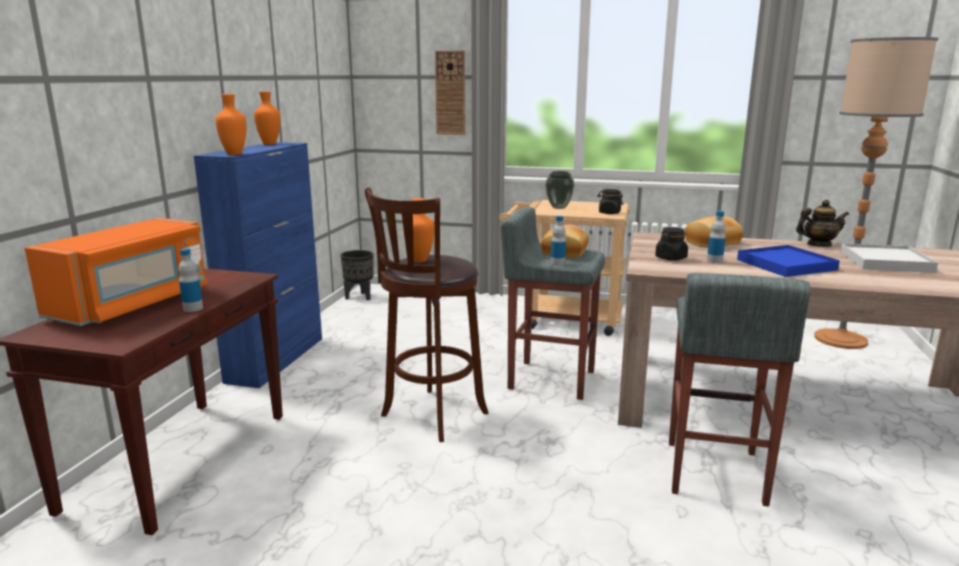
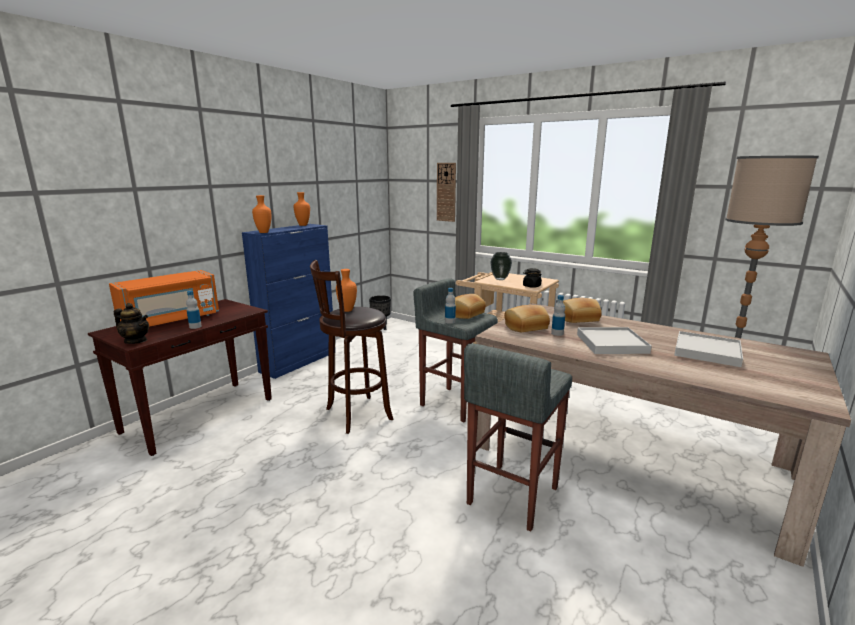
camera: 20 degrees right, 0 degrees up
(671, 258) = (526, 327): black jar -> bread
(785, 265) = (611, 343): blue tray -> white tray
(818, 245) = (668, 329): teapot -> teapot (136, 341)

